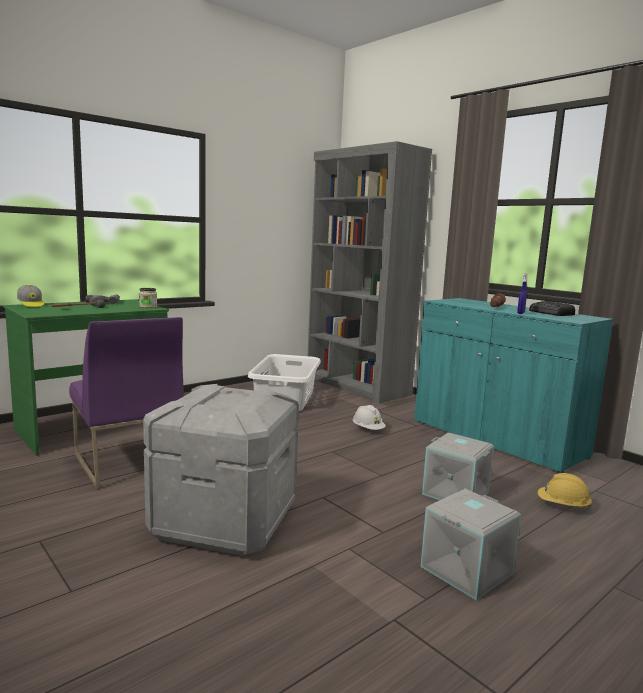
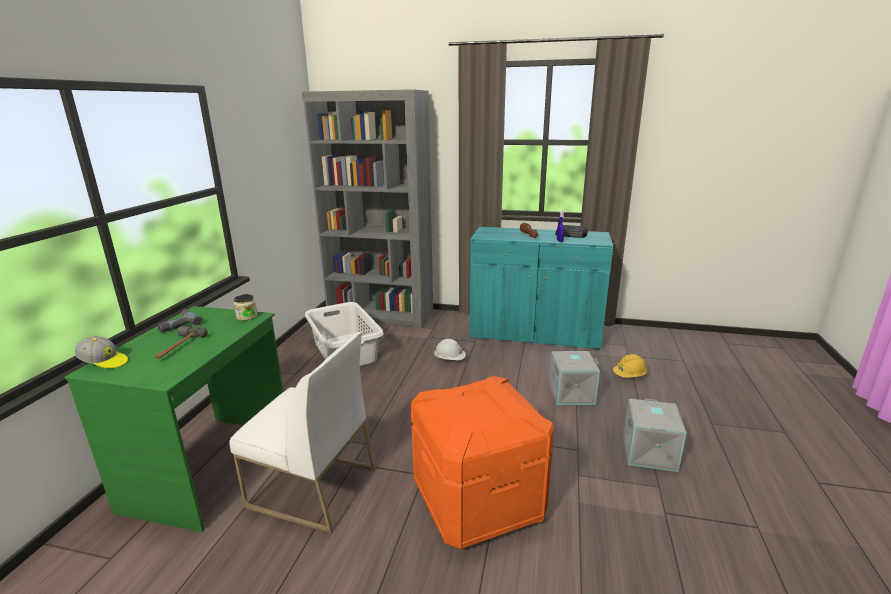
camera: 35 degrees left, 10 degrees up
(127, 462) = (311, 488): purple chair -> white chair
(224, 521) = (477, 501): grey storage box -> orange storage box

